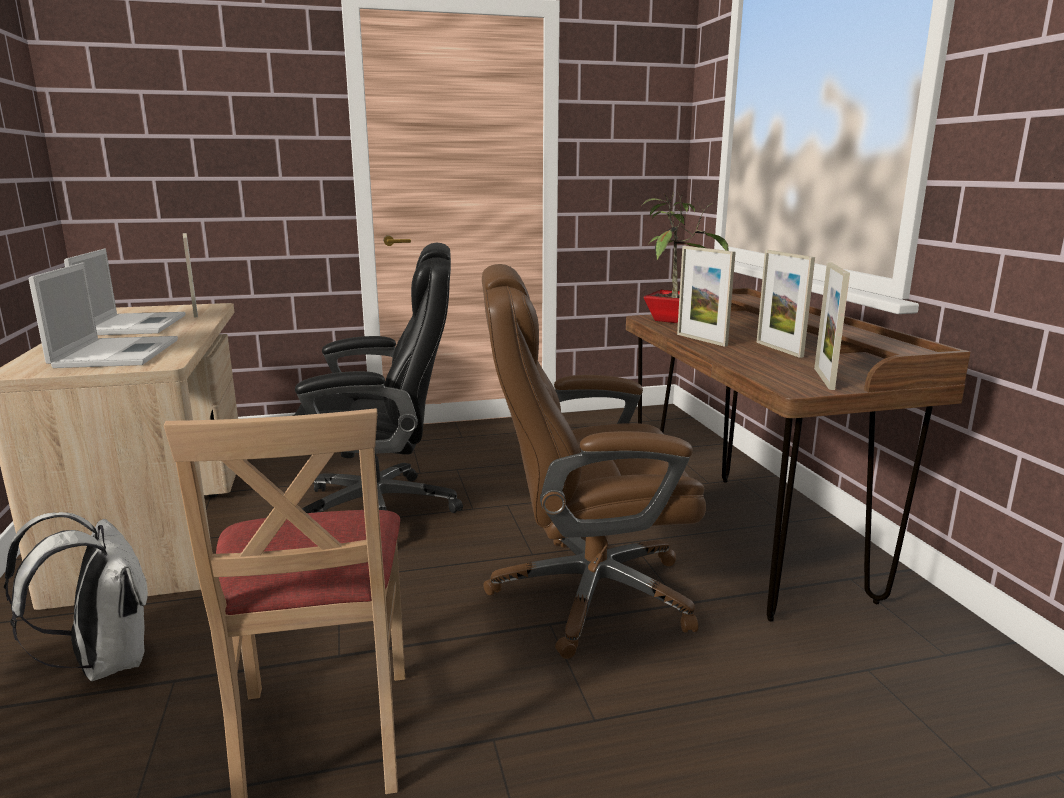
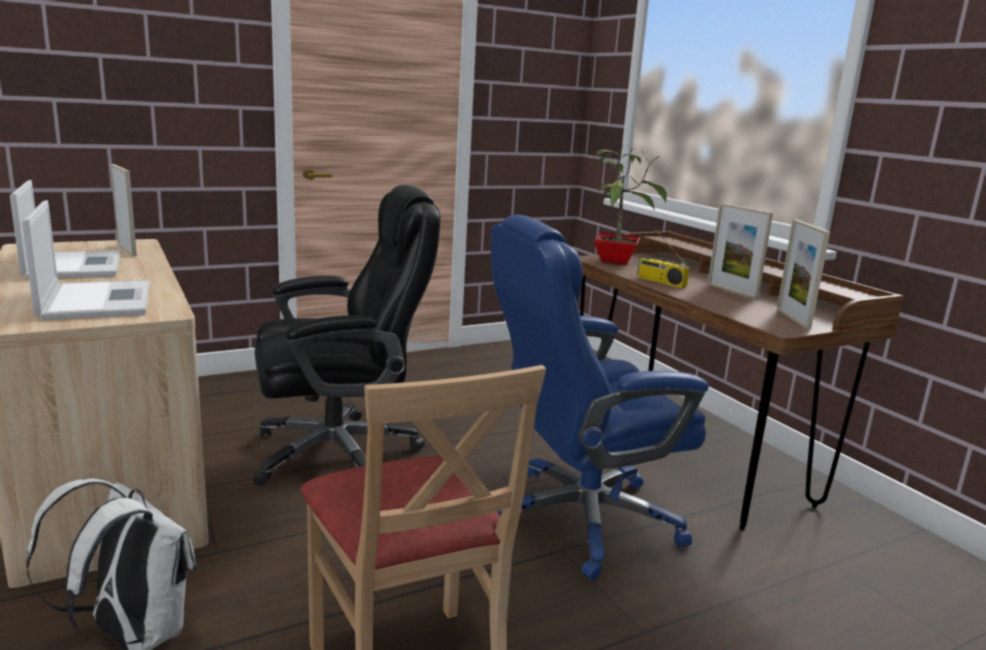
camera: 15 degrees left, 0 degrees up
(587, 594) = (580, 519): brown office chair -> blue office chair
(701, 340) = (660, 282): picture frame -> radio

